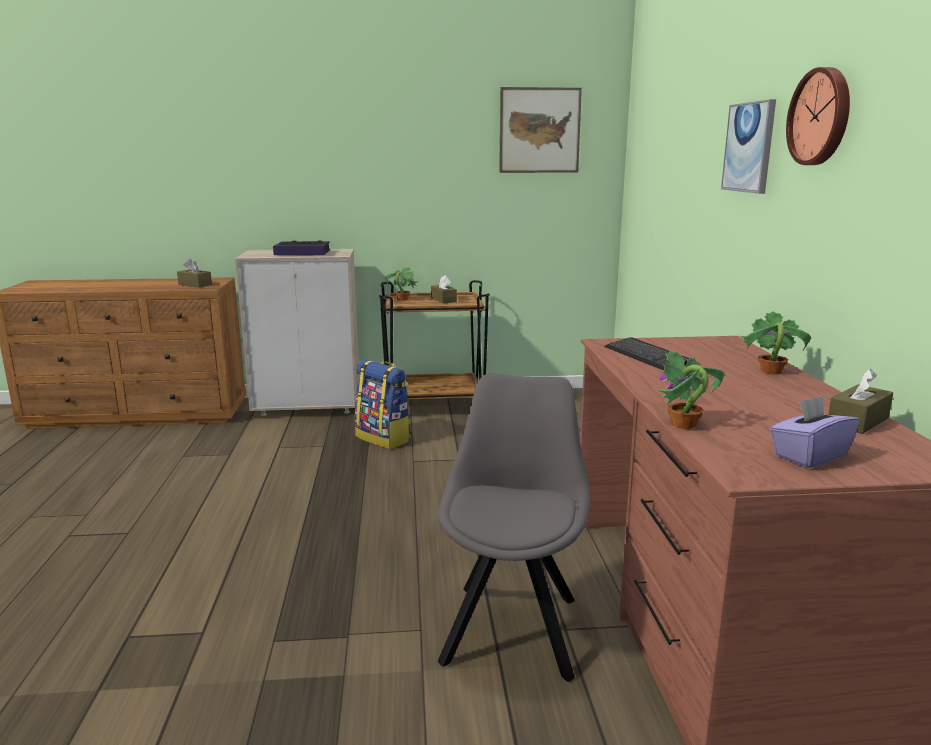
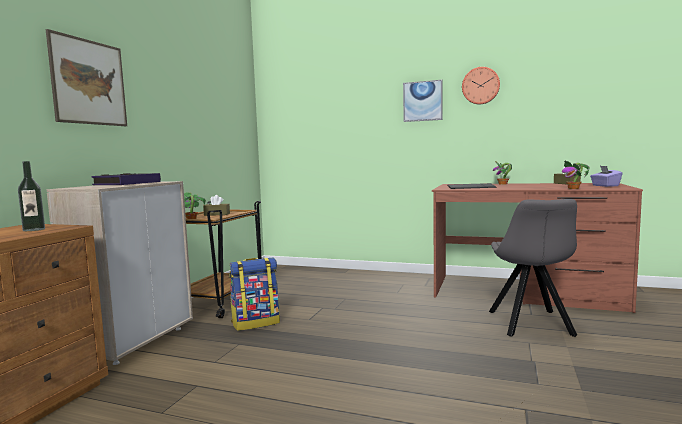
camera: 65 degrees left, 10 degrees down
(195, 284) = (34, 229): brown tissue box -> bottle
(512, 629) = (530, 323): grey chair -> grey chair turned 120 degrees counterclockwise
(539, 130) = (225, 95): picture -> picture (89, 82)

